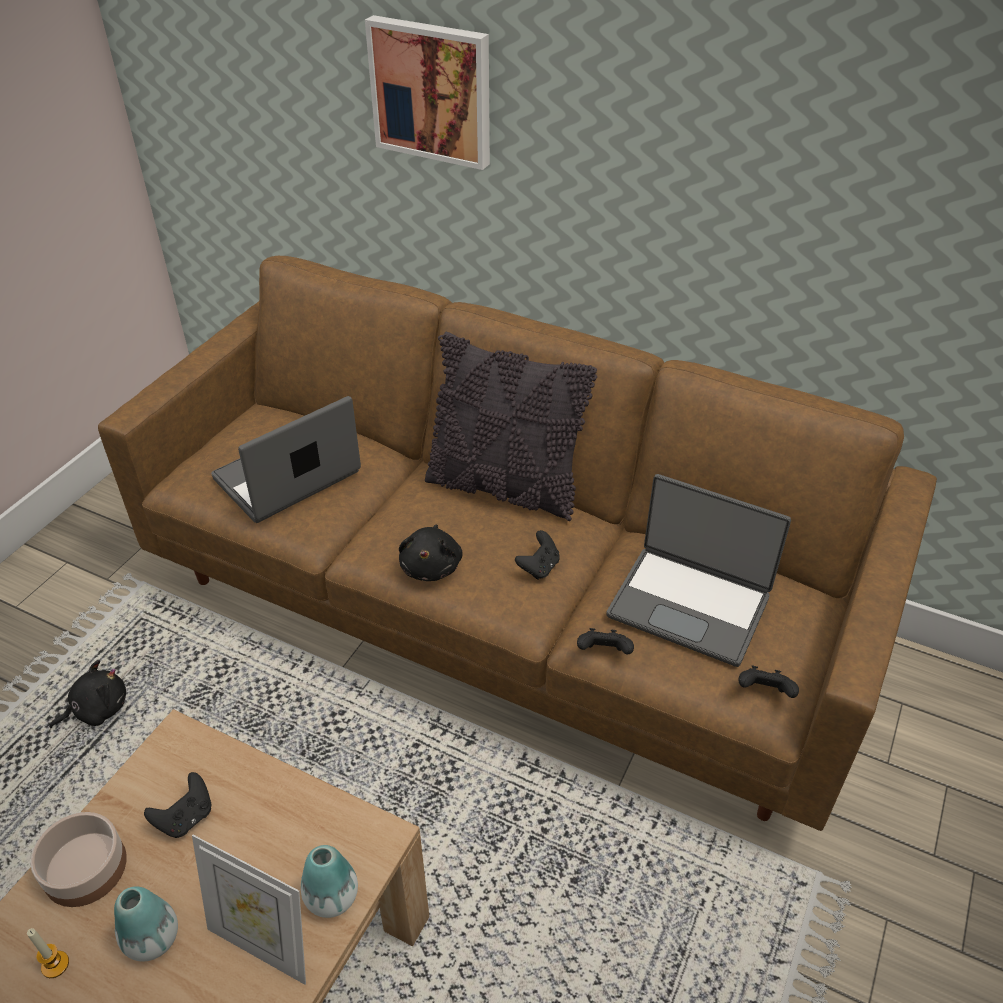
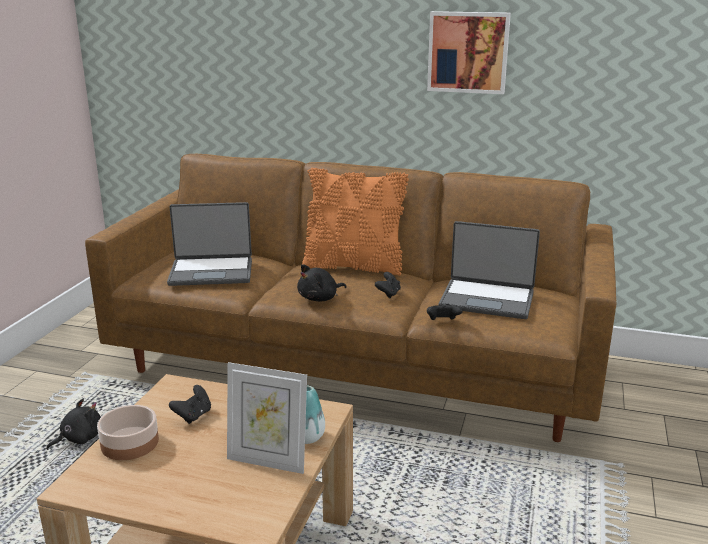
camera: 10 degrees left, 20 degrees down
(55, 964) = (124, 485): candle -> none
(152, 939) = (190, 467): vase -> none
(288, 478) = (211, 272): laptop -> laptop turned 135 degrees counterclockwise
(431, 566) = (320, 298): black plush toy -> black plush toy turned 60 degrees clockwise
(432, 91) = (292, 42): picture -> picture (468, 52)
(505, 487) = (354, 266): black pillow -> orange pillow
(764, 693) = (546, 327): black game controller -> none

